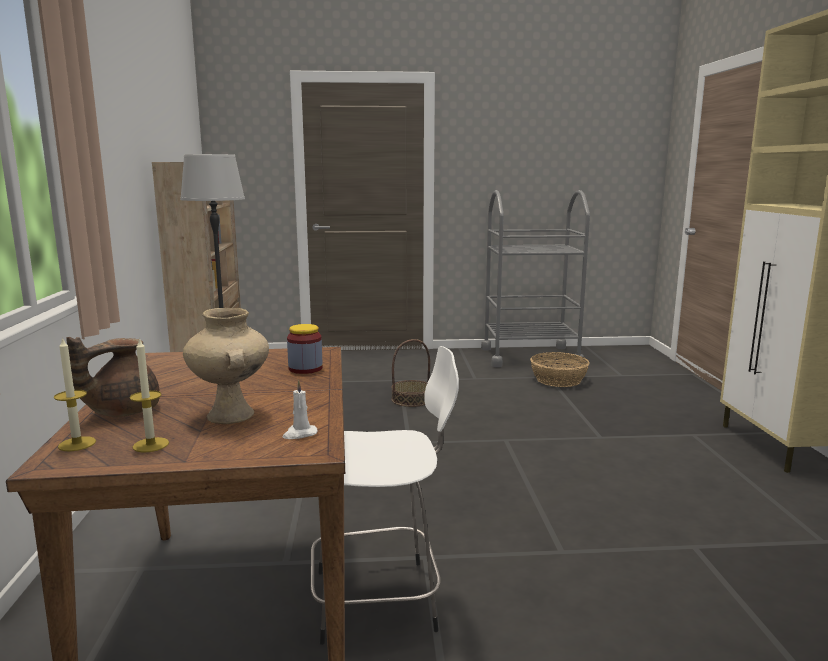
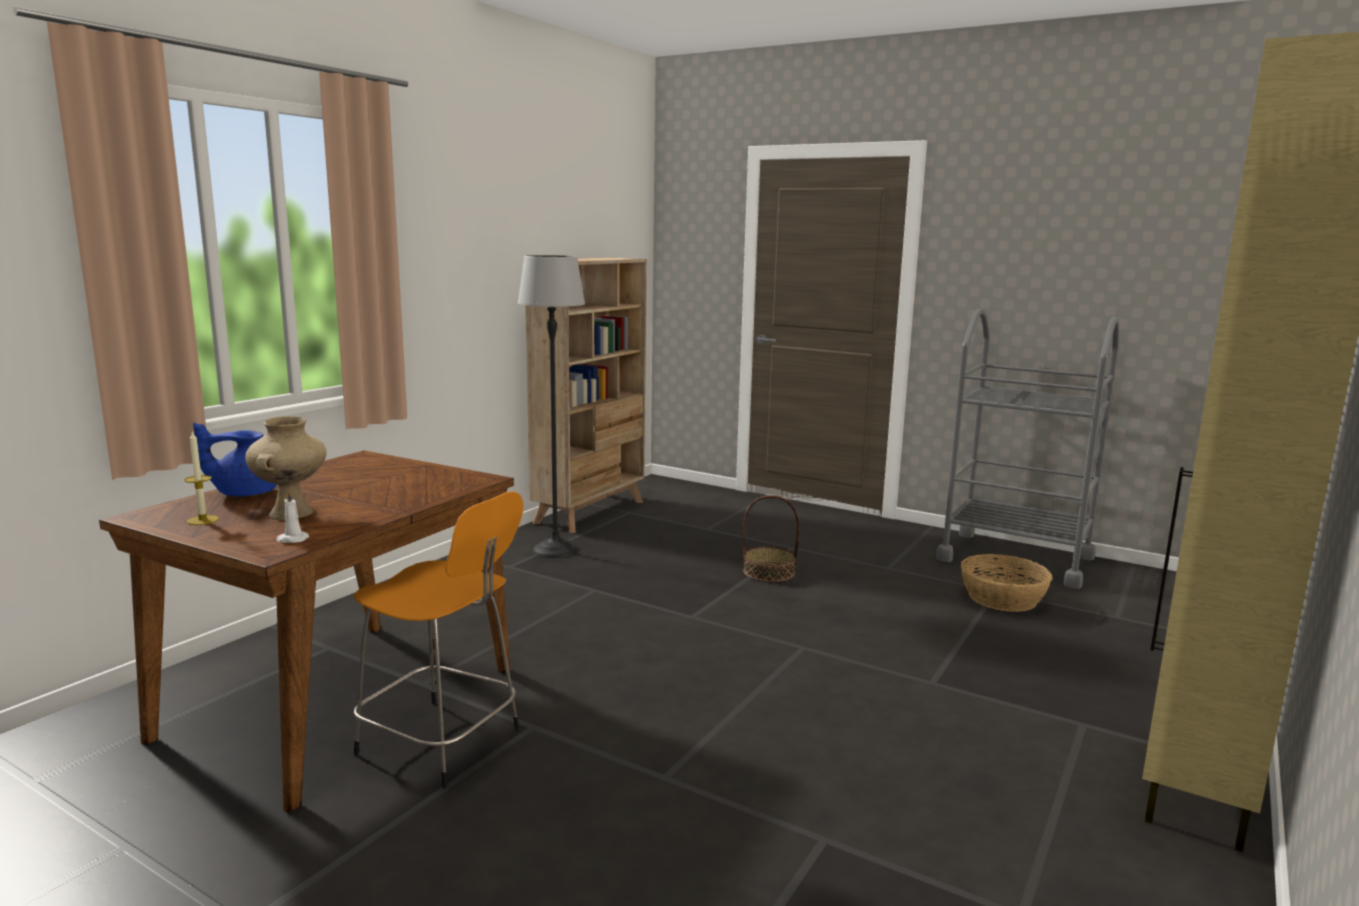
camera: 35 degrees right, 0 degrees up
(77, 444) = (173, 508): candle -> none
(122, 411) = (244, 493): brown teapot -> blue teapot
(305, 368) = (432, 490): jar -> none
(380, 599) = (443, 743): white stool -> orange stool

